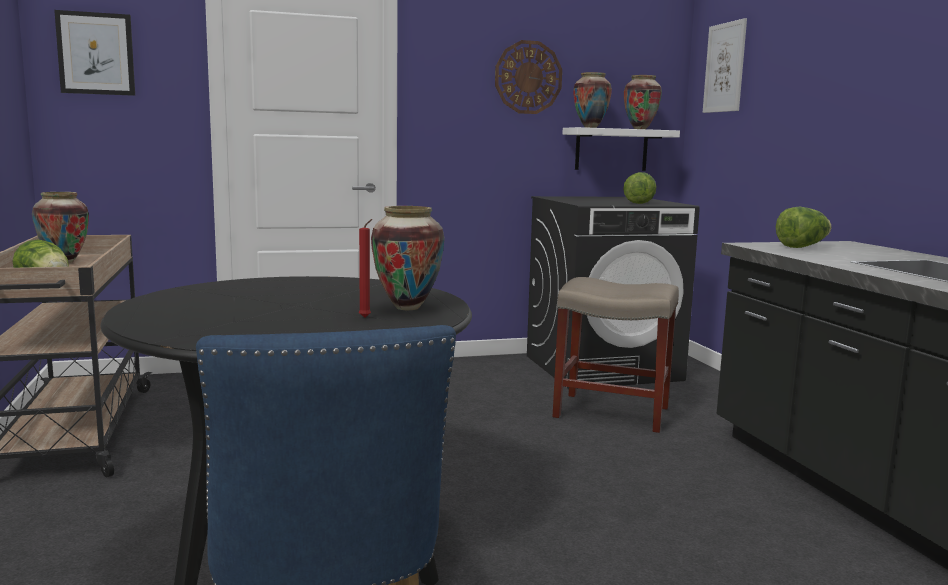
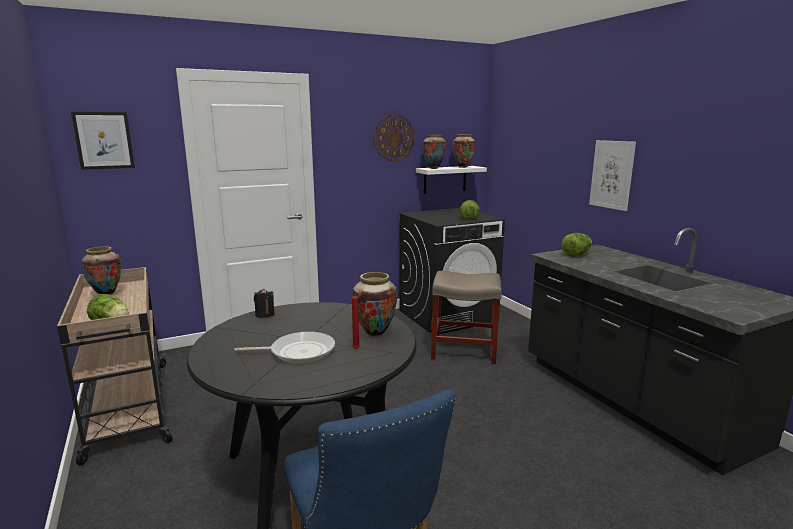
camera: 10 degrees left, 5 degrees up
(258, 282) = (265, 314): none -> black candle
(274, 314) = (298, 352): none -> frying pan
(724, 67) = (513, 129): picture -> picture (612, 174)

